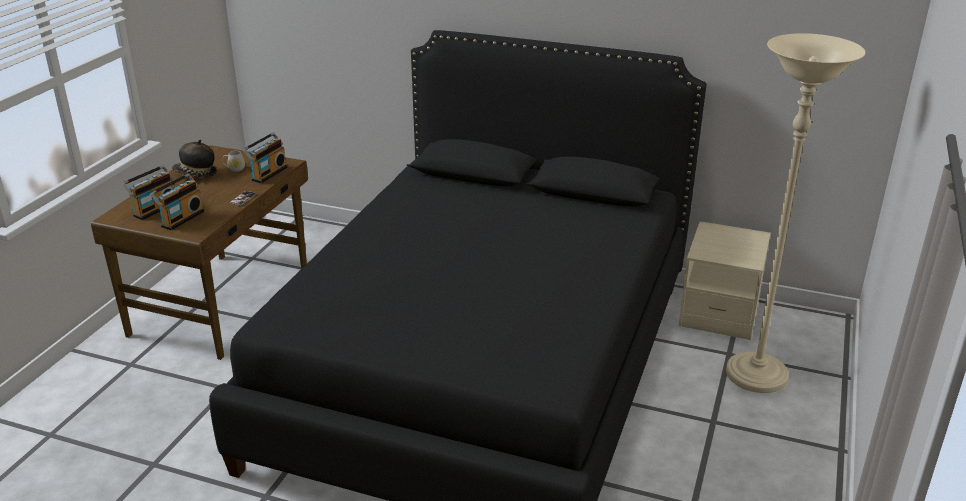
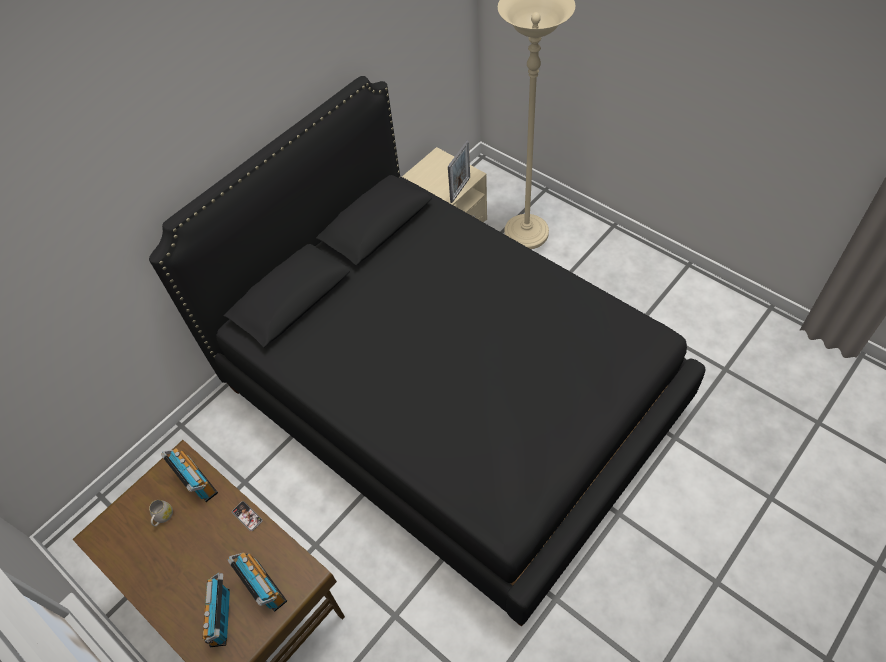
camera: 65 degrees left, 25 degrees up
(154, 209) = (223, 617): radio -> radio turned 150 degrees counterclockwise
(195, 174) = (152, 563): hat -> none
(720, 259) = (460, 190): none -> picture frame

